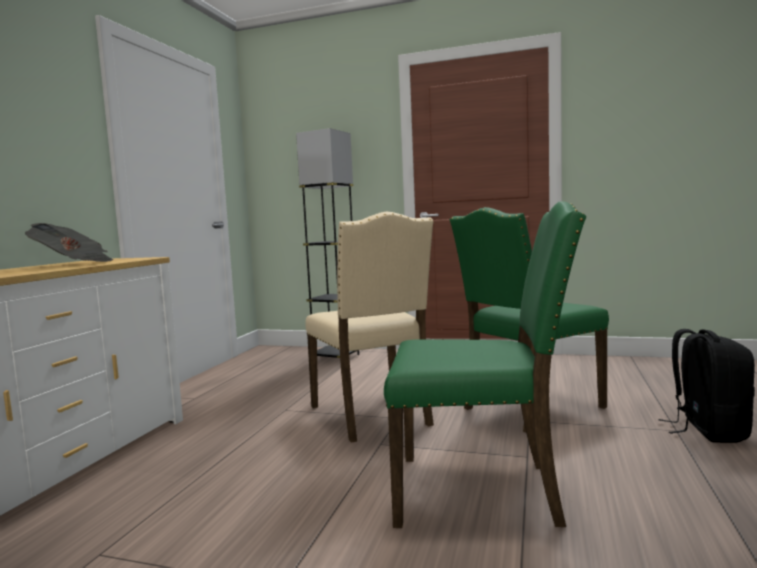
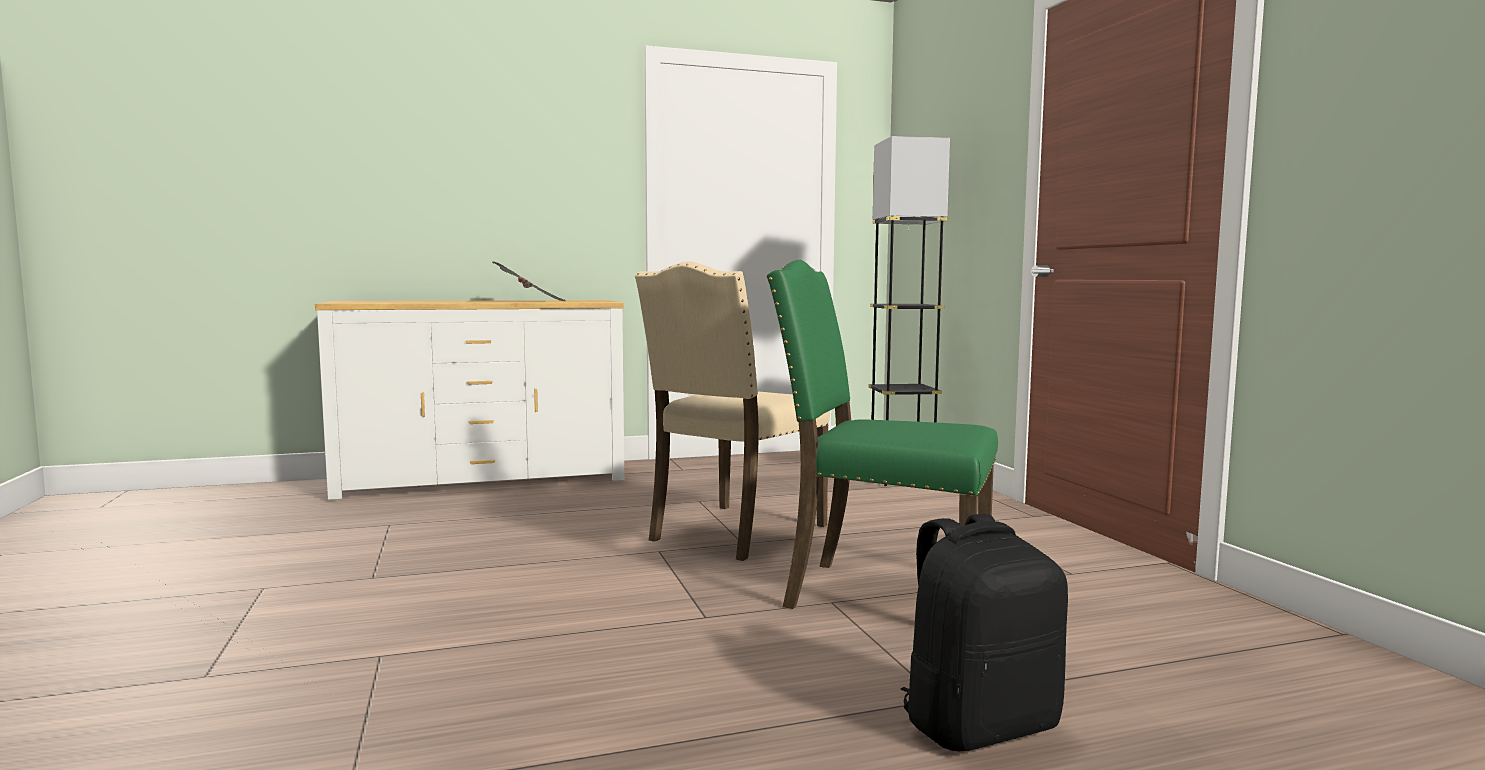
camera: 55 degrees right, 0 degrees up
(480, 491) = (588, 609): green chair -> none

